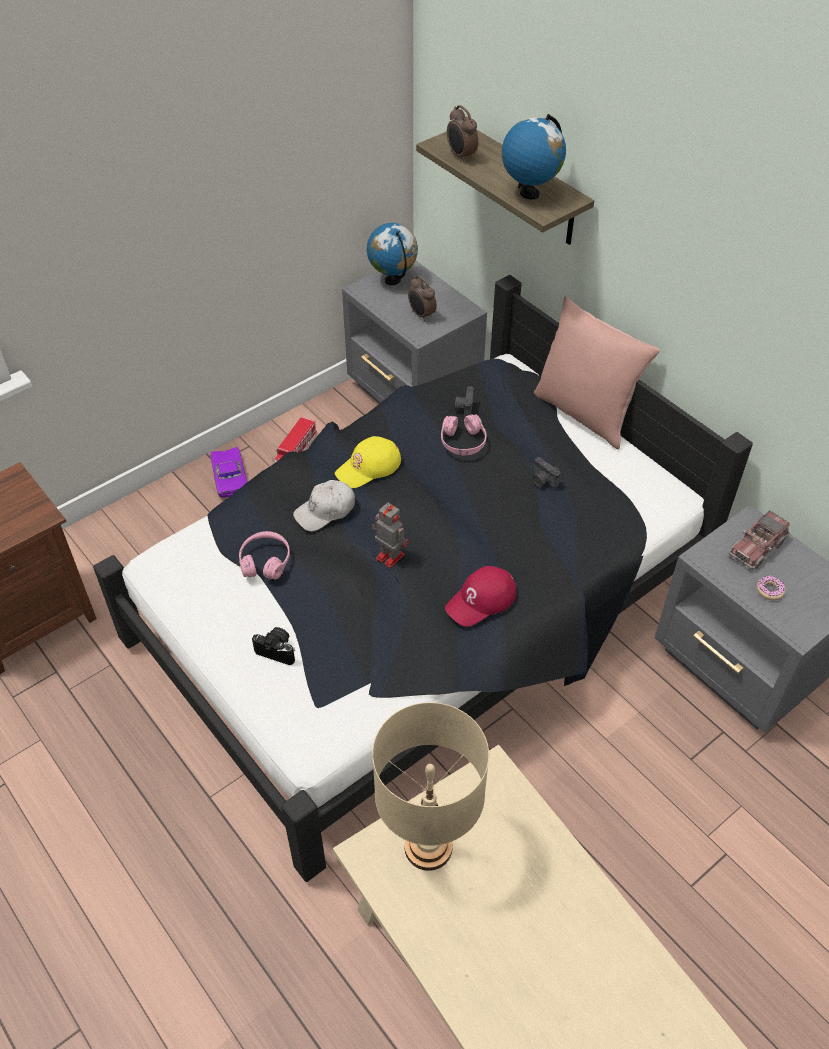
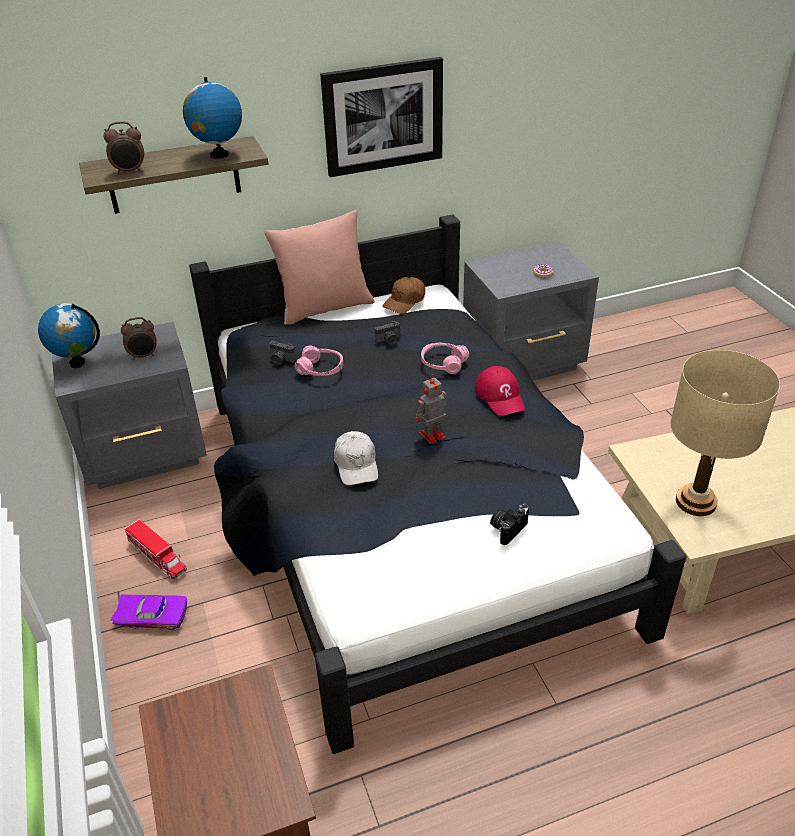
camera: 70 degrees left, 10 degrees down
(265, 562) = (399, 517): pink headphones -> pink headphones (443, 364)
(368, 467) = (318, 427): yellow cap -> none
(632, 474) = (405, 301): none -> brown cap
(718, 276) = (383, 116): none -> picture
(757, 548) = (504, 268): toy truck -> none

